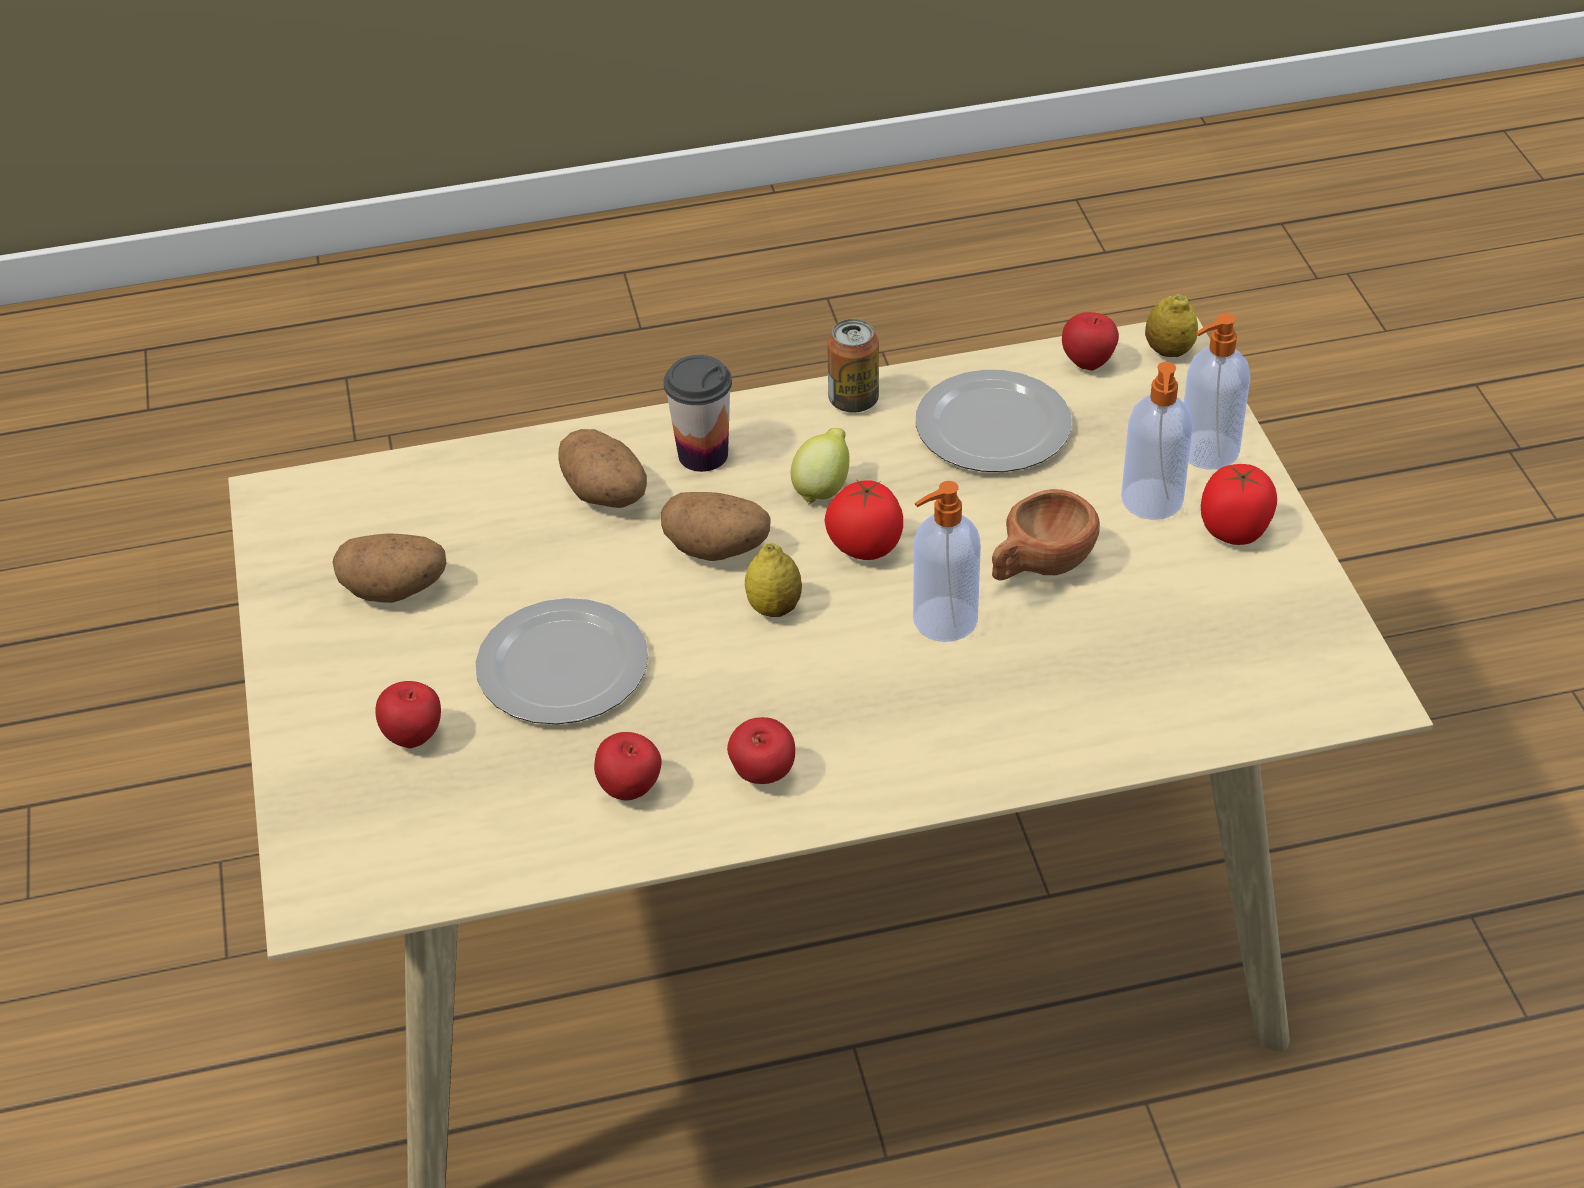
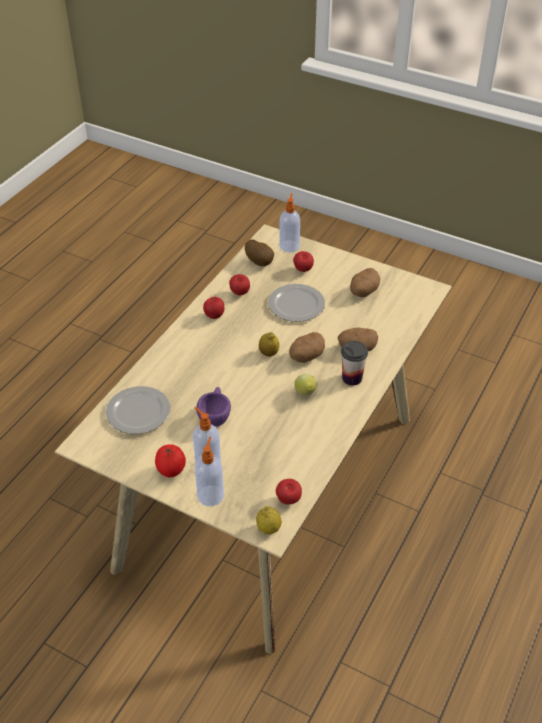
camera: 130 degrees right, 0 degrees up
(461, 839) = (260, 262): none -> potato
(853, 400) = (338, 427): can -> none
(864, 548) = (269, 385): tomato -> none
(942, 621) = (221, 381): soap dispenser -> soap dispenser (289, 246)
(992, 429) = (285, 450): plate -> plate (138, 411)
(1039, 567) = (215, 416): brown cup -> purple cup

